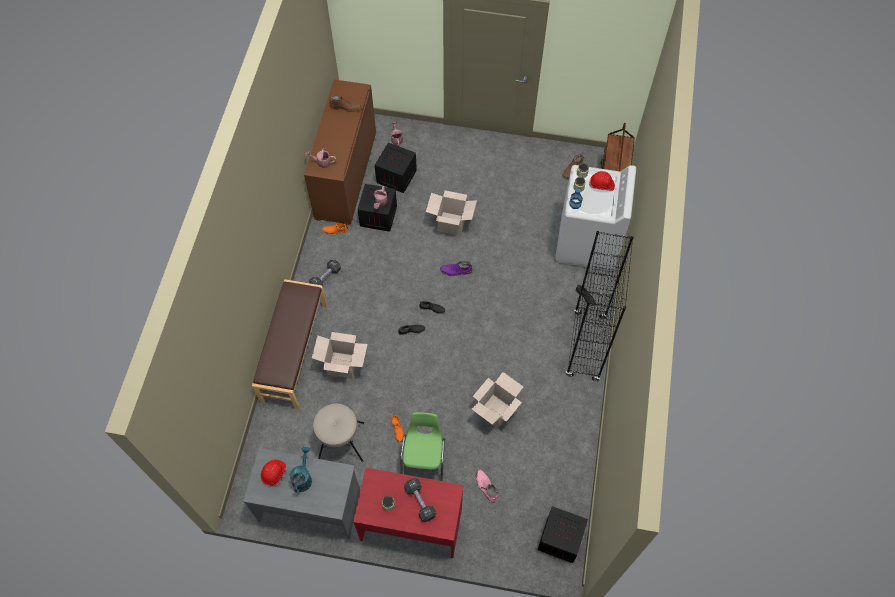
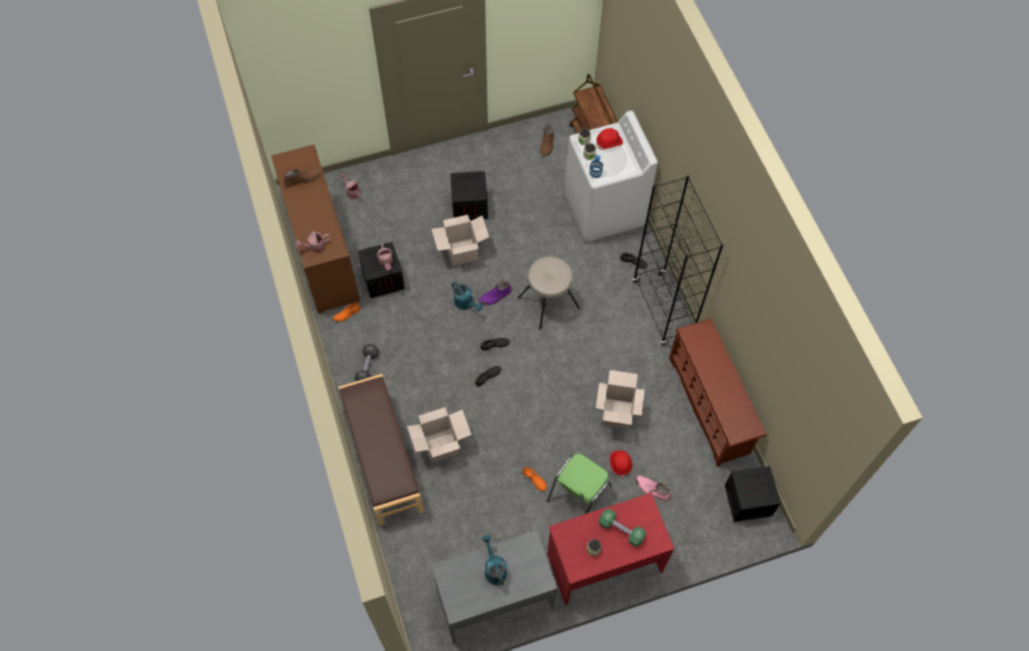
camera: 30 degrees left, 0 degrees up
(274, 473) = (463, 580): red hard hat -> red hard hat (620, 464)
(340, 441) = (486, 521): beige stool -> beige stool (548, 302)
(397, 176) = (377, 230): crate -> crate (470, 205)
(420, 502) = (621, 530): black dumbbell -> green dumbbell
(424, 458) = (577, 494): green chair -> green chair turned 120 degrees counterclockwise
(429, 265) = (466, 304): none -> turquoise watering can
(577, 445) = (710, 406): none -> brown shoe rack

